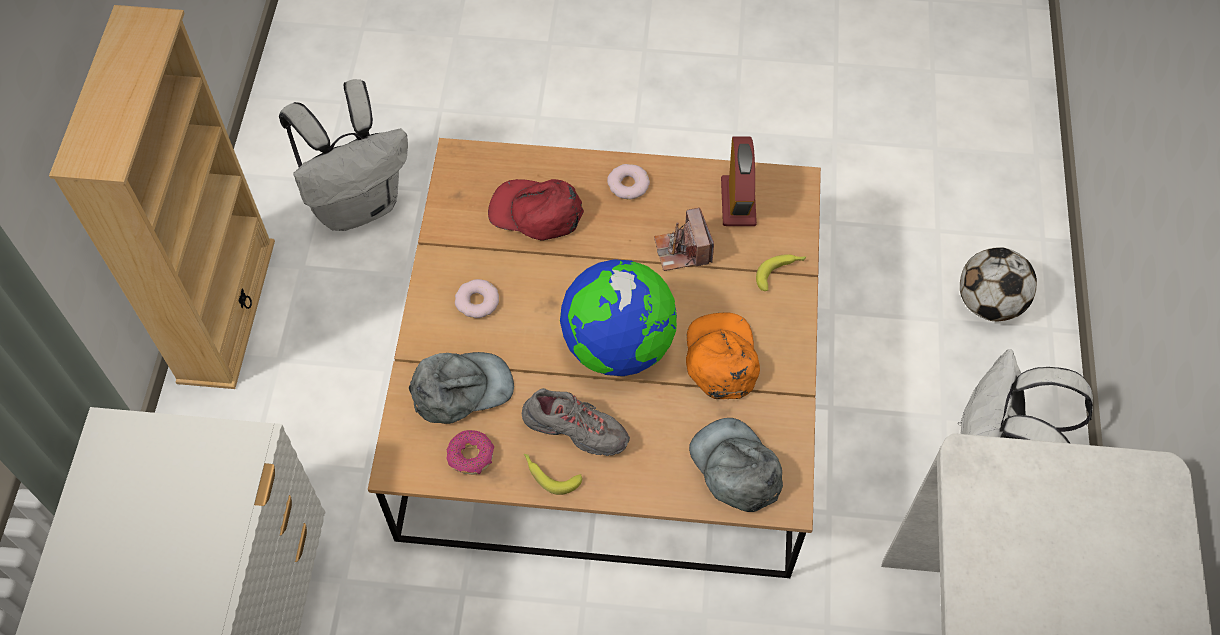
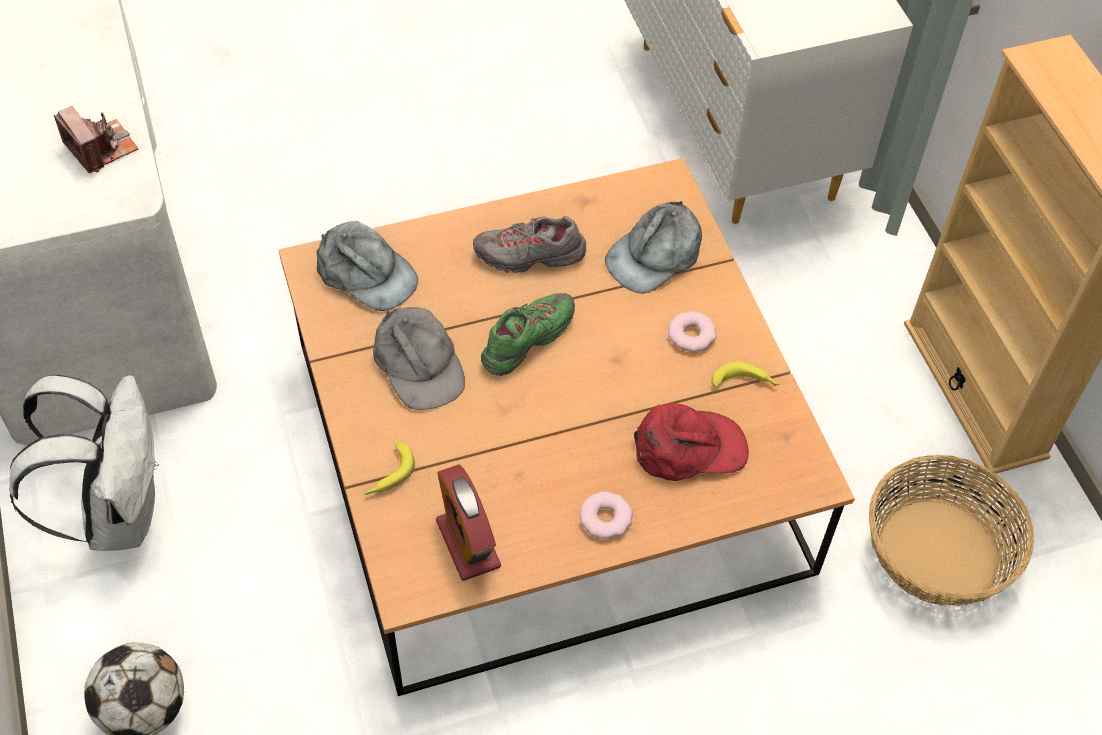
camera: 155 degrees right, 5 degrees down
(358, 204) = (938, 553): white backpack -> basket
(471, 456) = (611, 207): donut -> none
(549, 474) = (534, 215): banana -> banana (745, 383)
(618, 346) = (527, 341): globe -> green shoe
(682, 250) = (507, 462): camera -> camera (101, 148)
(721, 358) = (418, 365): orange cap -> grey cap

